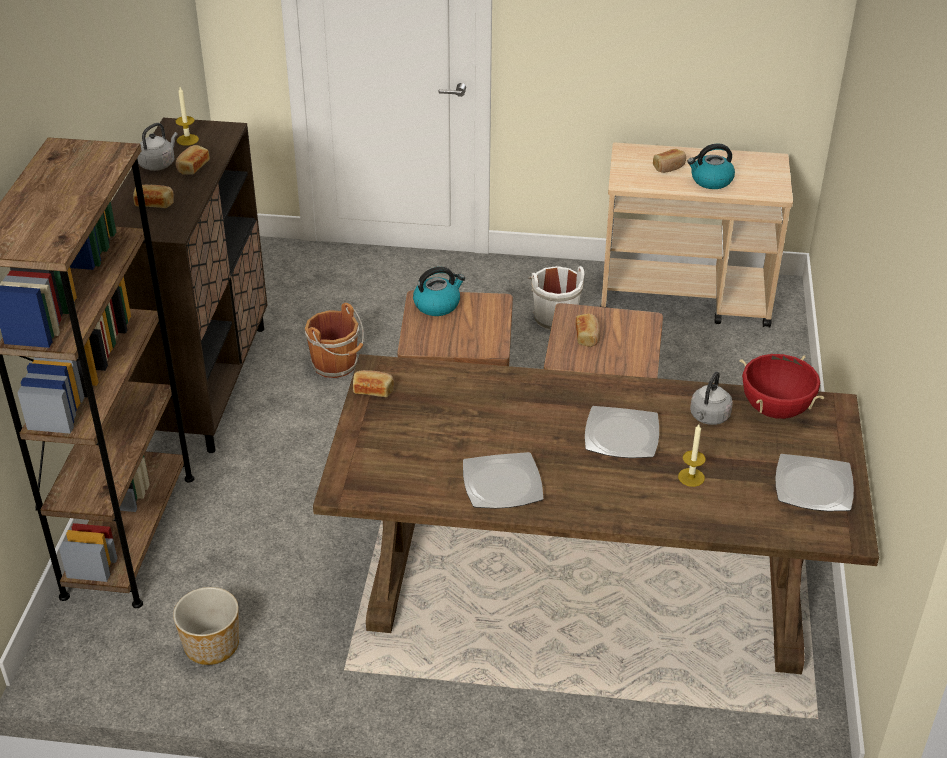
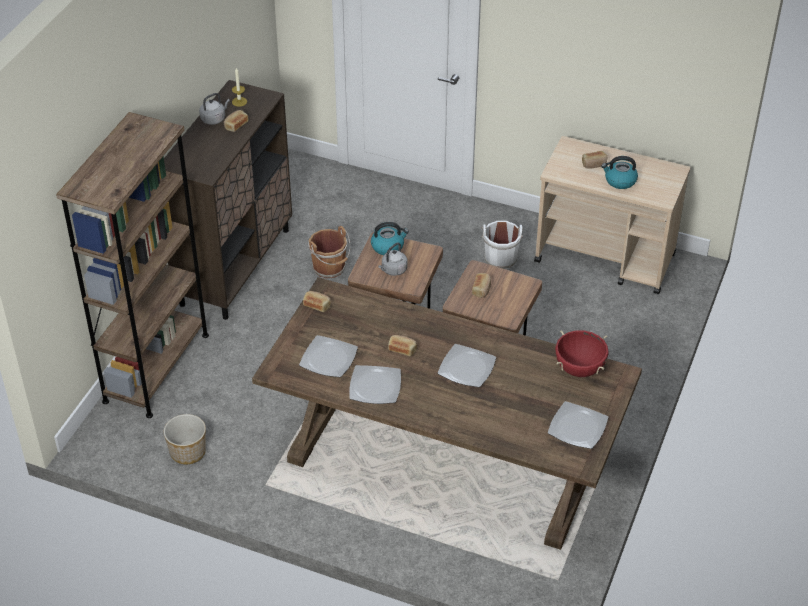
camera: 15 degrees right, 5 degrees up
(154, 203) = (202, 151): bread -> bread (402, 349)
(417, 458) = (328, 359): none -> plate
(691, 477) = (499, 405): candle -> none
(708, 417) = (531, 366): grey kettle -> grey kettle (393, 270)

